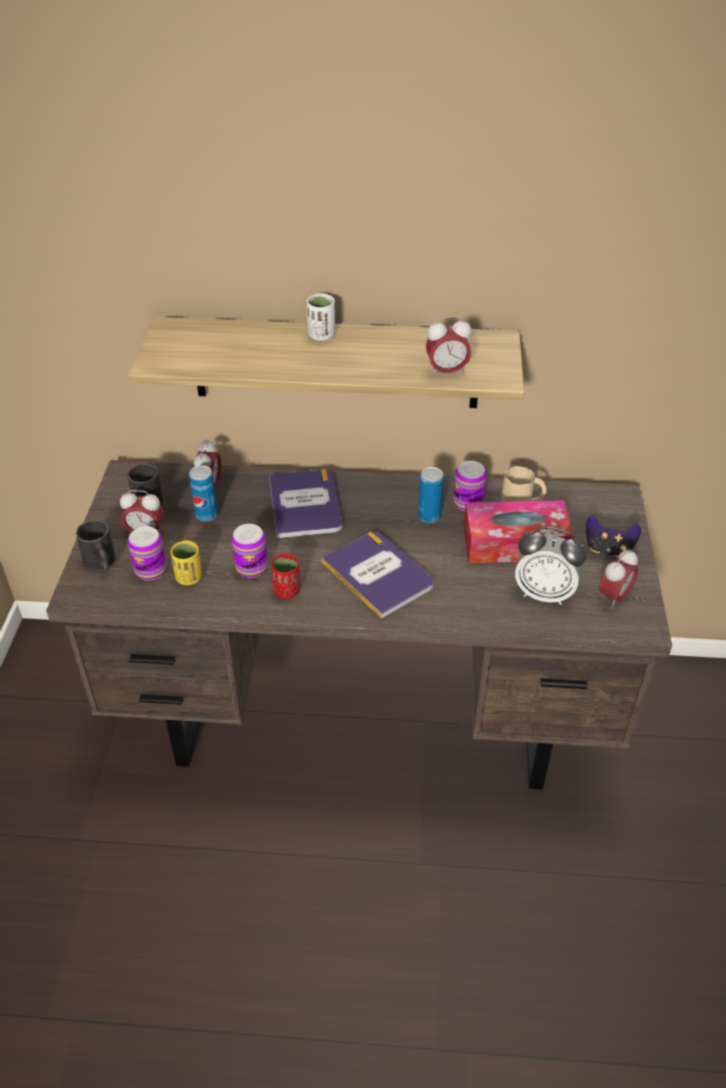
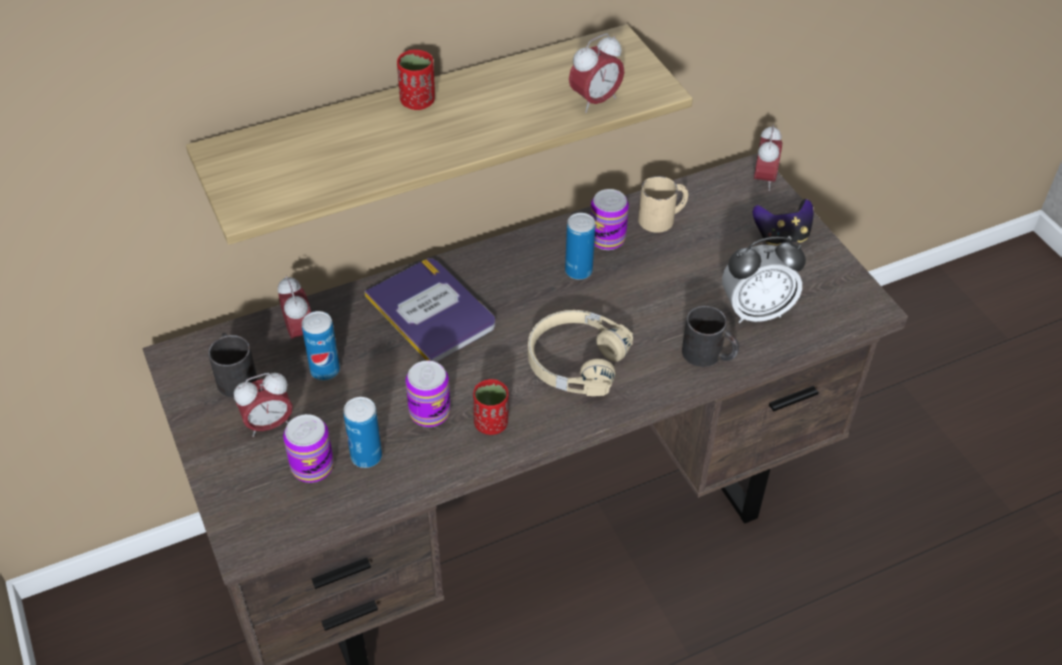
camera: 30 degrees left, 5 degrees up
(101, 563) = (243, 484): black mug -> black mug (709, 355)
(189, 578) = (366, 456): yellow cup -> can
(321, 335) = (417, 102): white cup -> red cup
(378, 574) = (575, 361): book -> beige headphones
(514, 544) = (688, 267): tissue box -> none
(614, 597) = (822, 287): alarm clock -> alarm clock (763, 179)

